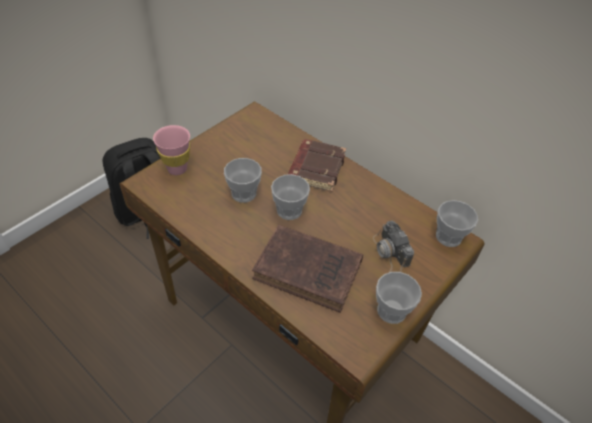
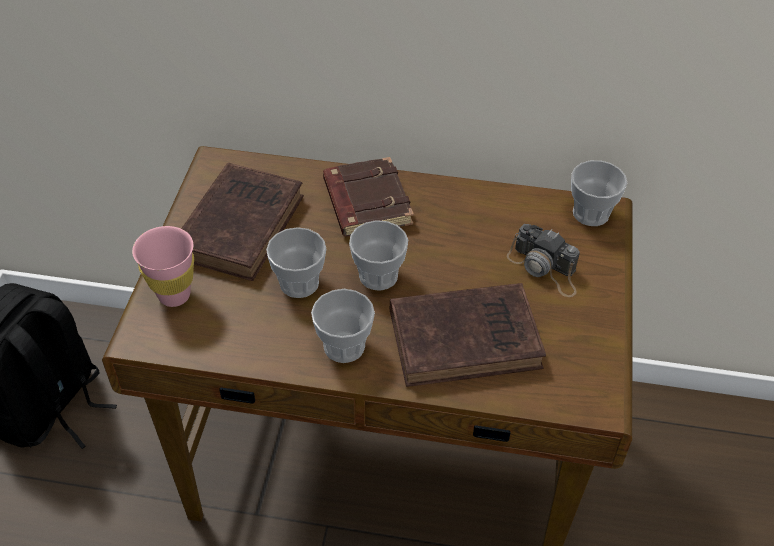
camera: 30 degrees left, 0 degrees up
(240, 149) = (241, 224): none -> brown book
(391, 311) = (596, 335): cup -> cup (344, 346)

